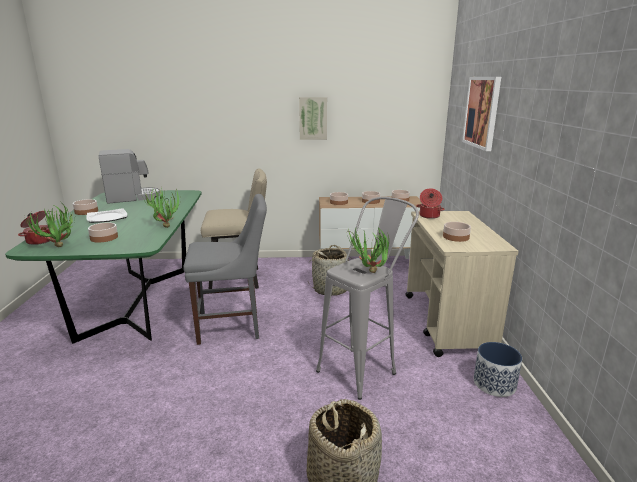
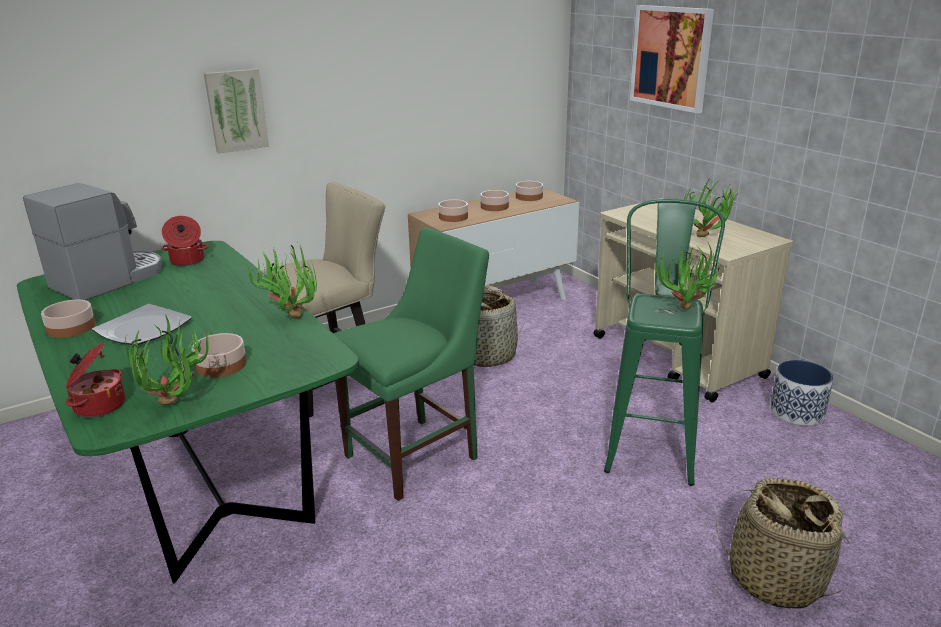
camera: 30 degrees left, 5 degrees up
(233, 326) = (417, 455): grey chair -> green chair
(313, 118) = (389, 82): picture -> picture (236, 110)
(364, 367) = (651, 445): grey stool -> green stool
(429, 216) = (632, 215): cooking pot -> cooking pot (187, 261)
(455, 237) = (708, 238): bowl -> potted plant

